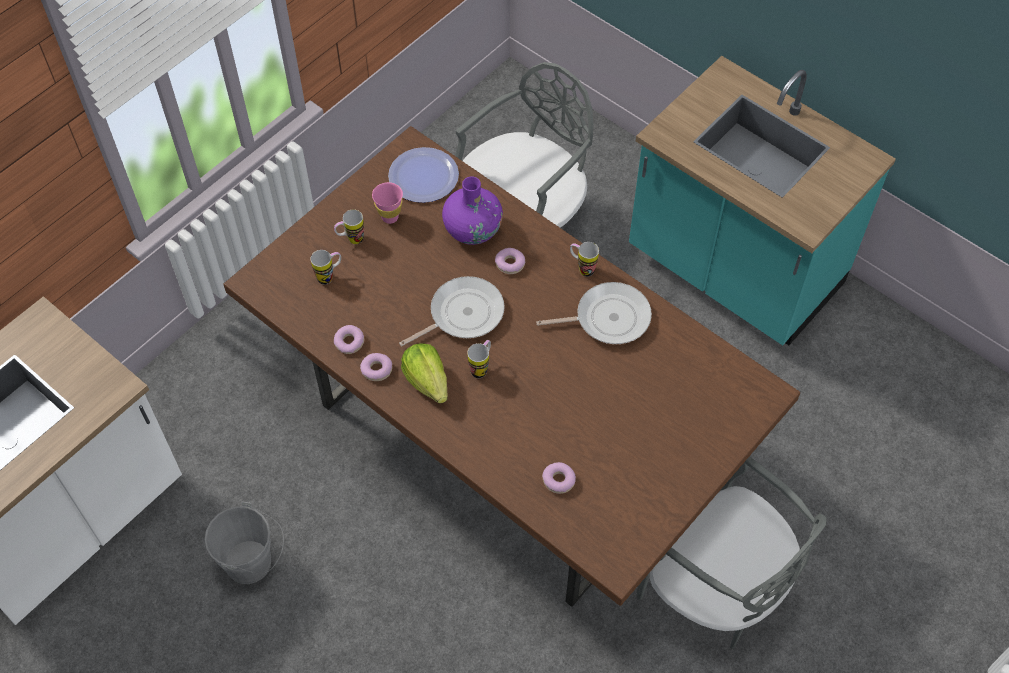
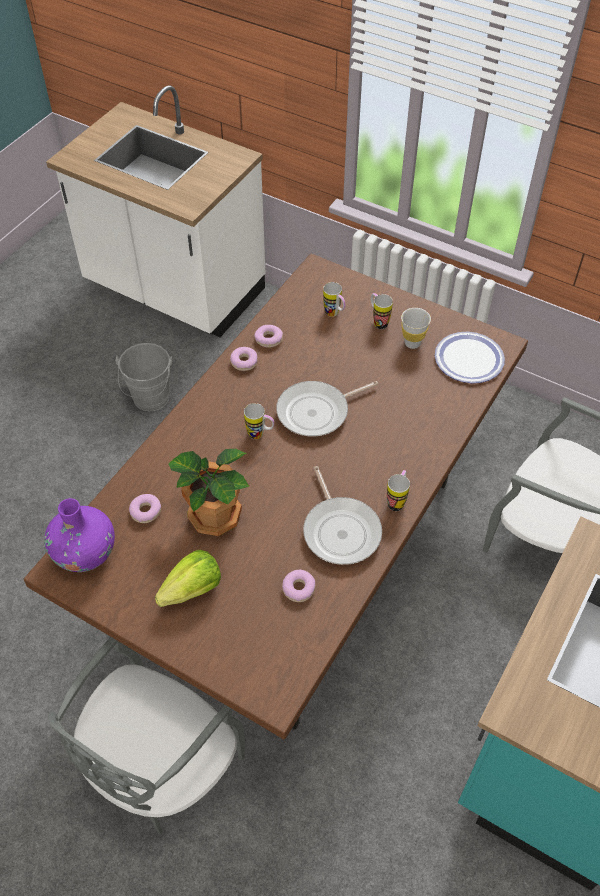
camera: 80 degrees right, 5 degrees down
(390, 217) = (412, 343): pink cup -> white cup
(427, 381) = (238, 398): lettuce -> lettuce (192, 590)
(462, 314) = (317, 412): frying pan -> frying pan turned 105 degrees clockwise
(473, 230) = (417, 405): purple vase -> purple vase (85, 553)
(510, 264) = (385, 440): donut -> donut (299, 588)
(573, 419) = (214, 514): none -> potted plant

